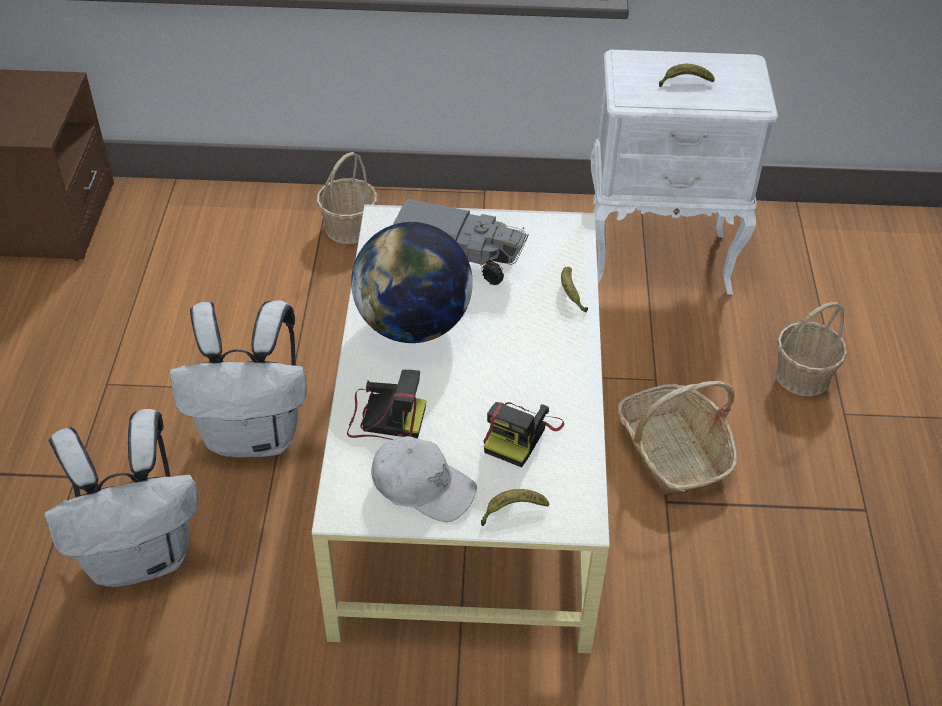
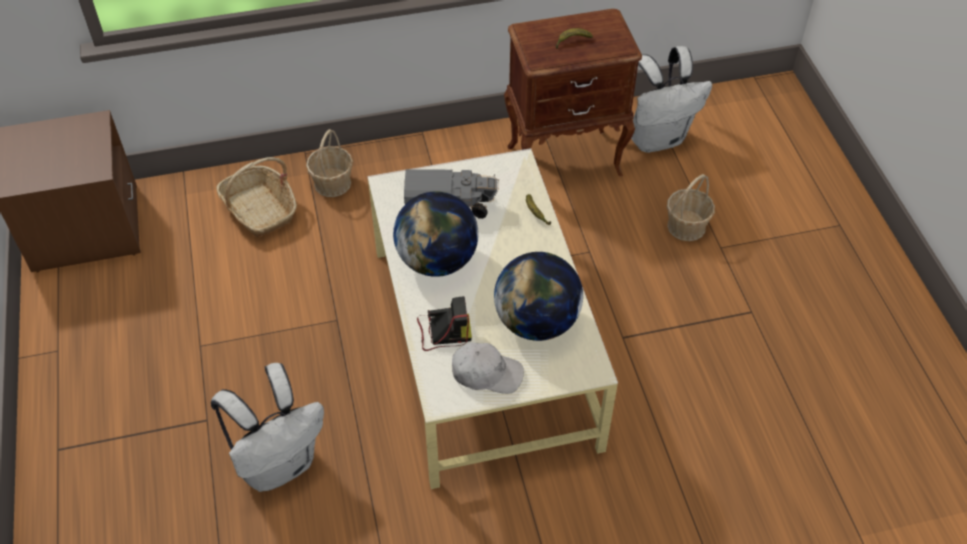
camera: 15 degrees left, 5 degrees up
(254, 435) = (325, 358): white backpack -> white backpack (656, 138)
(512, 511) = (549, 375): banana -> none
(520, 434) = (537, 322): camera -> globe
(659, 260) = (565, 161): white nightstand -> brown nightstand
(673, 453) = (617, 302): basket -> basket (260, 210)

